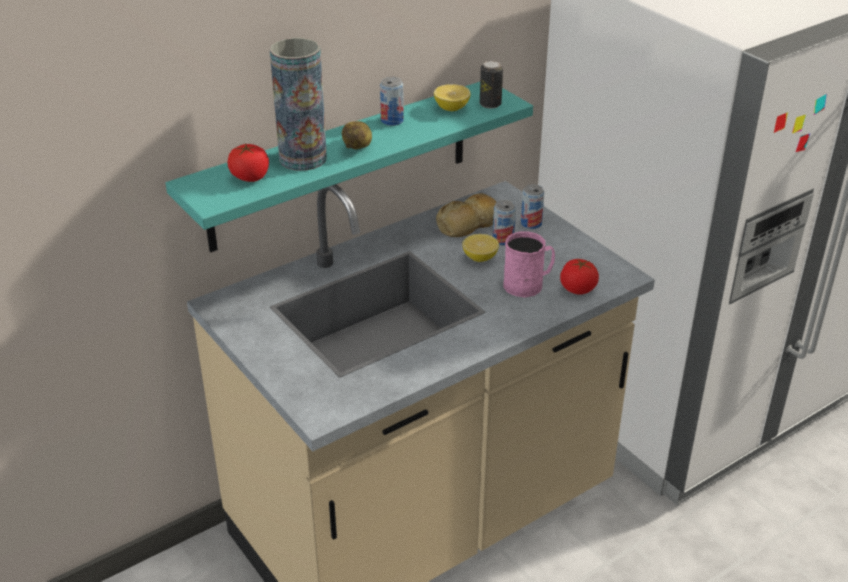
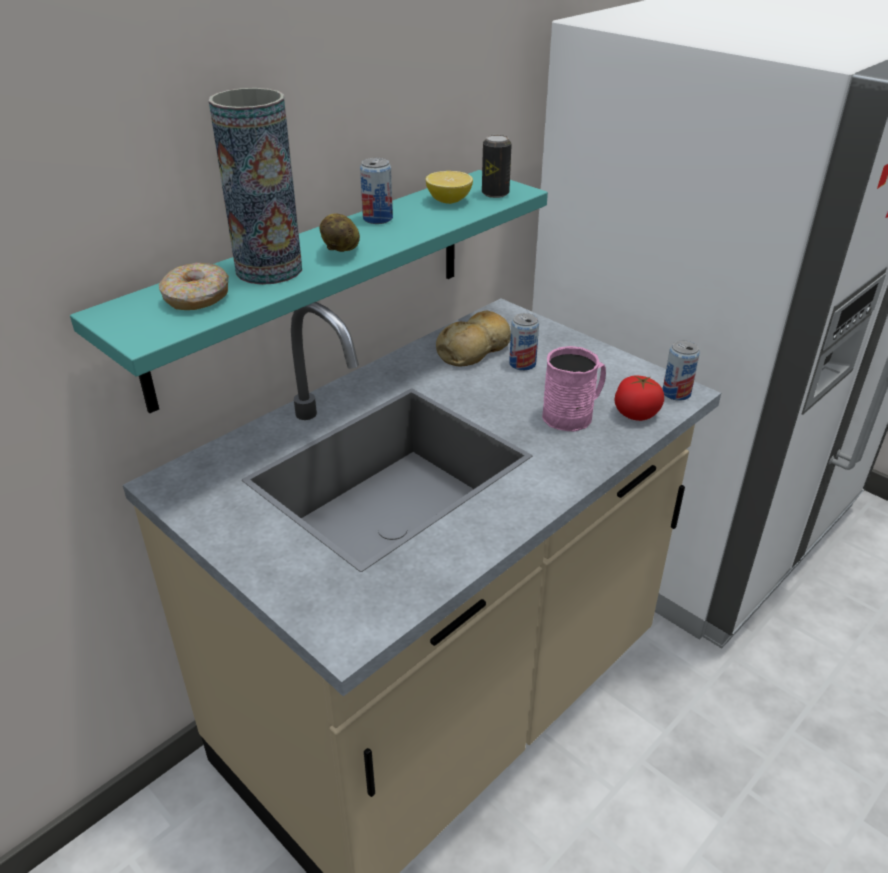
camera: 10 degrees left, 0 degrees up
(250, 177) = (197, 298): tomato -> donut
(480, 258) = (502, 388): lemon -> none
(531, 223) = (548, 342): can -> can (676, 393)

